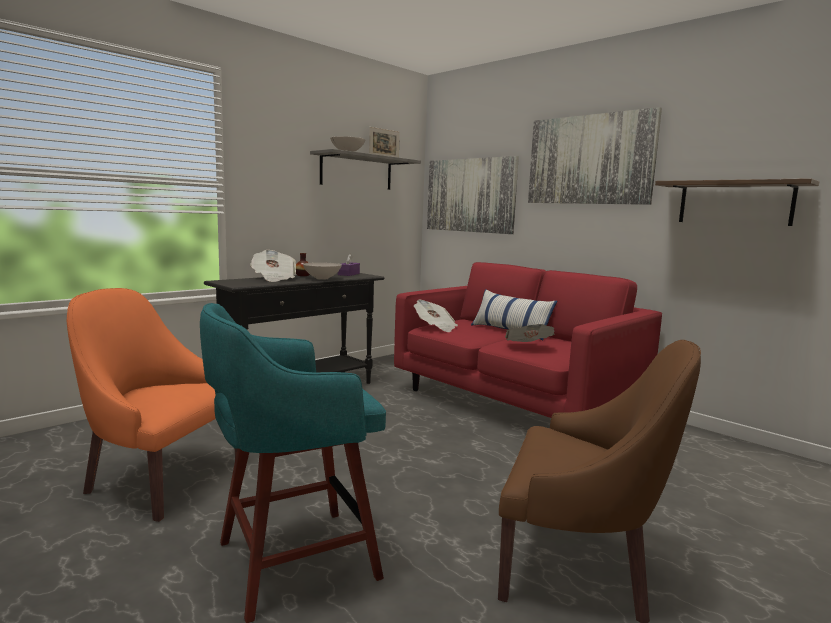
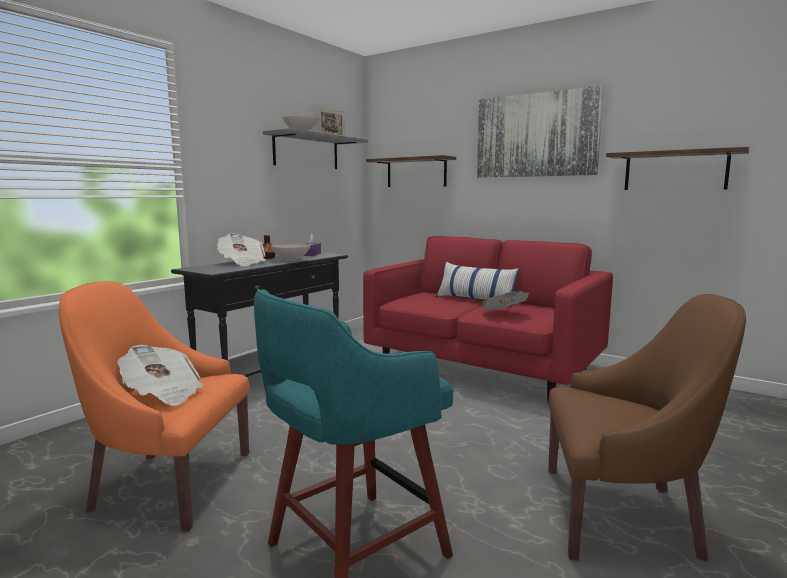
camera: 10 degrees left, 0 degrees up
(435, 328) = (404, 302): newspaper -> newspaper (163, 393)
(470, 195) = (416, 172): picture -> shelf

